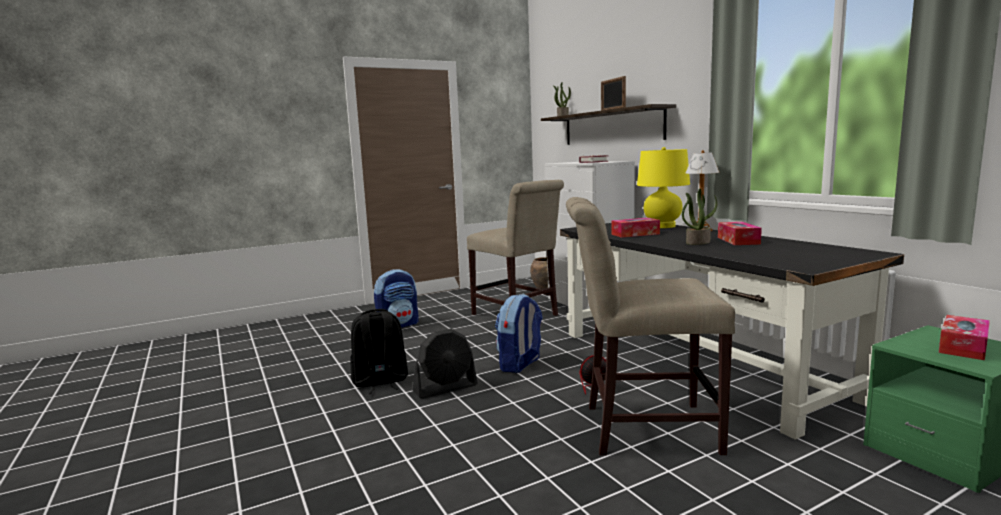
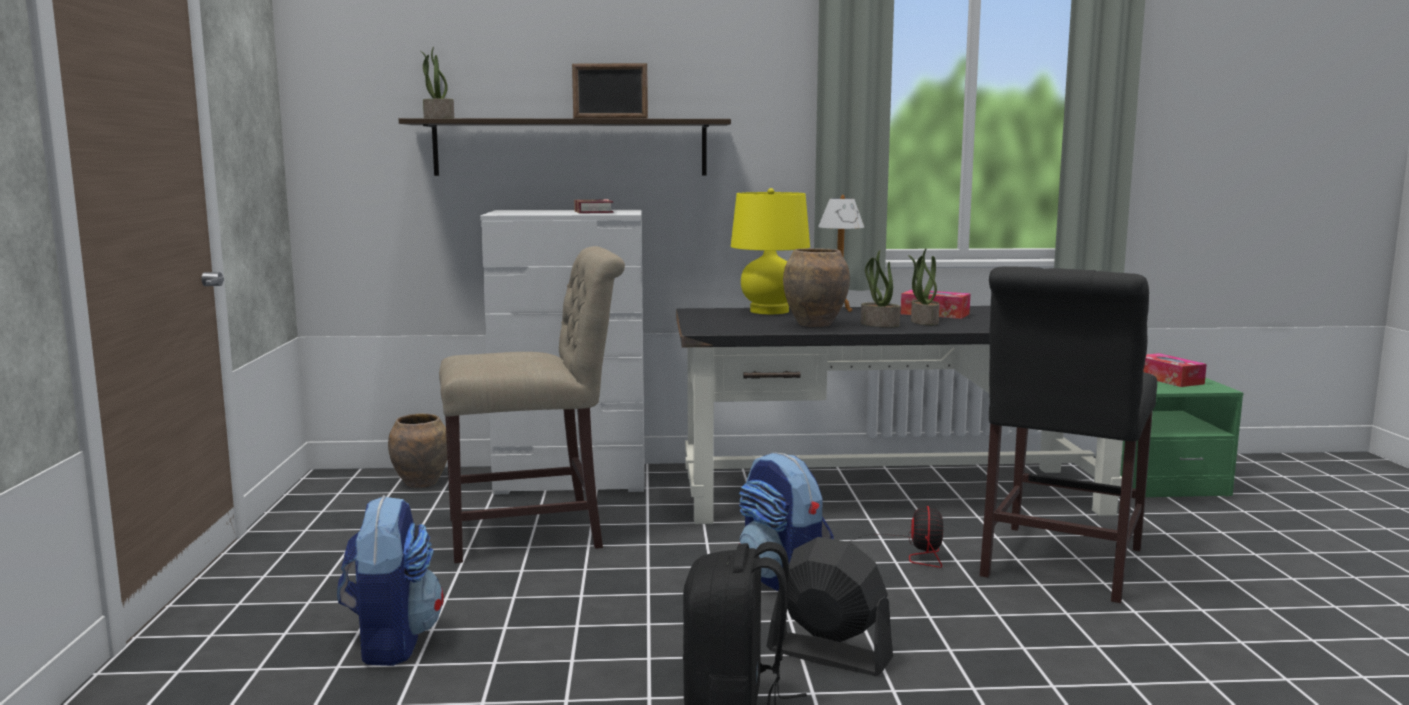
camera: 65 degrees left, 0 degrees up
(445, 388) = (828, 654): black fan -> black fan turned 60 degrees counterclockwise
(635, 234) = (814, 324): tissue box -> brown vase
(641, 428) = (1058, 565): beige chair -> black chair
(664, 239) = (879, 324): none -> potted plant

